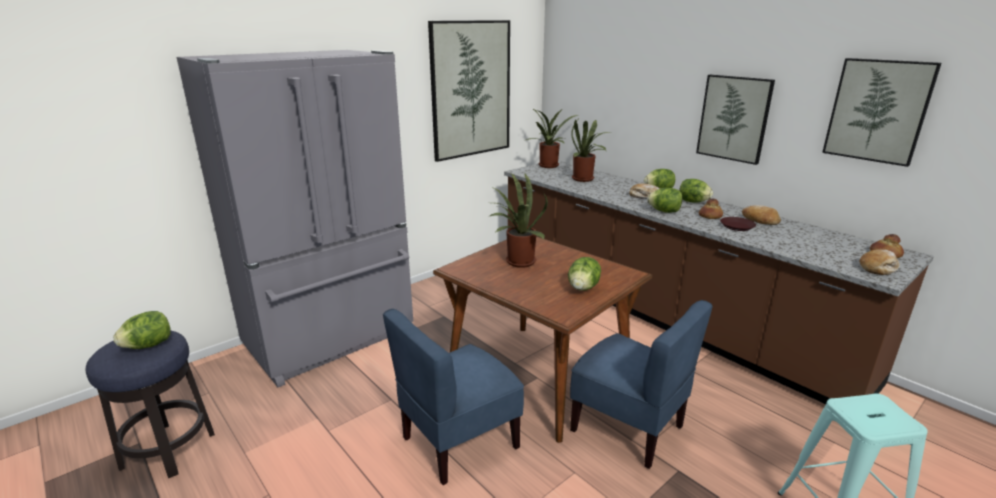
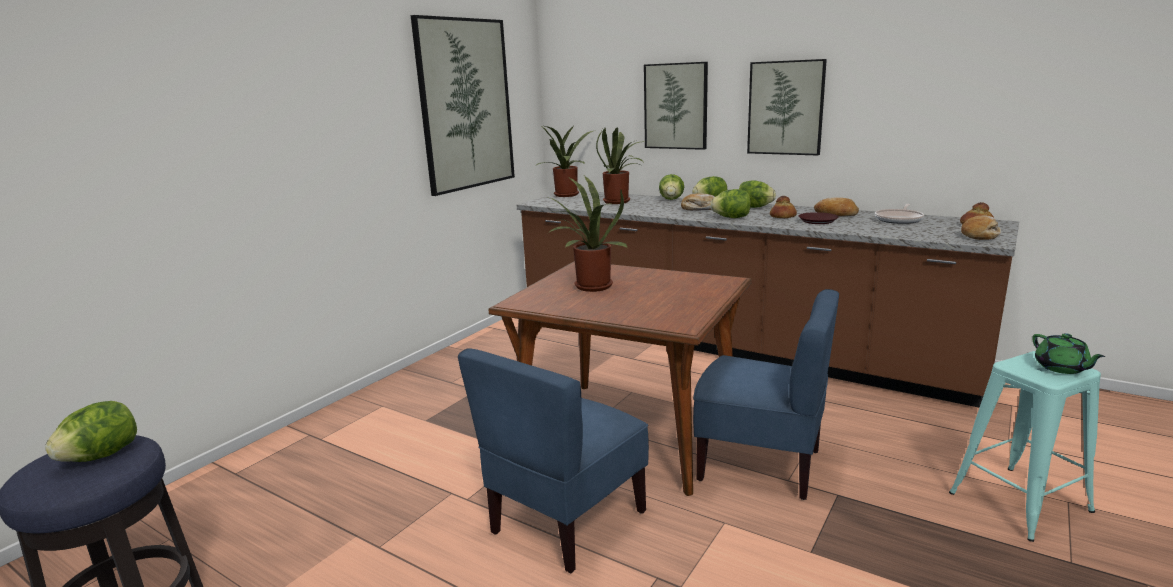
camera: 15 degrees left, 5 degrees down
(333, 339) = (334, 440): grey fridge -> none
(583, 288) = (685, 299): lettuce -> lettuce (671, 199)
(814, 236) = (899, 219): none -> frying pan
(878, 111) = (940, 78): picture -> picture (676, 106)
(890, 418) = (1061, 368): none -> green teapot

